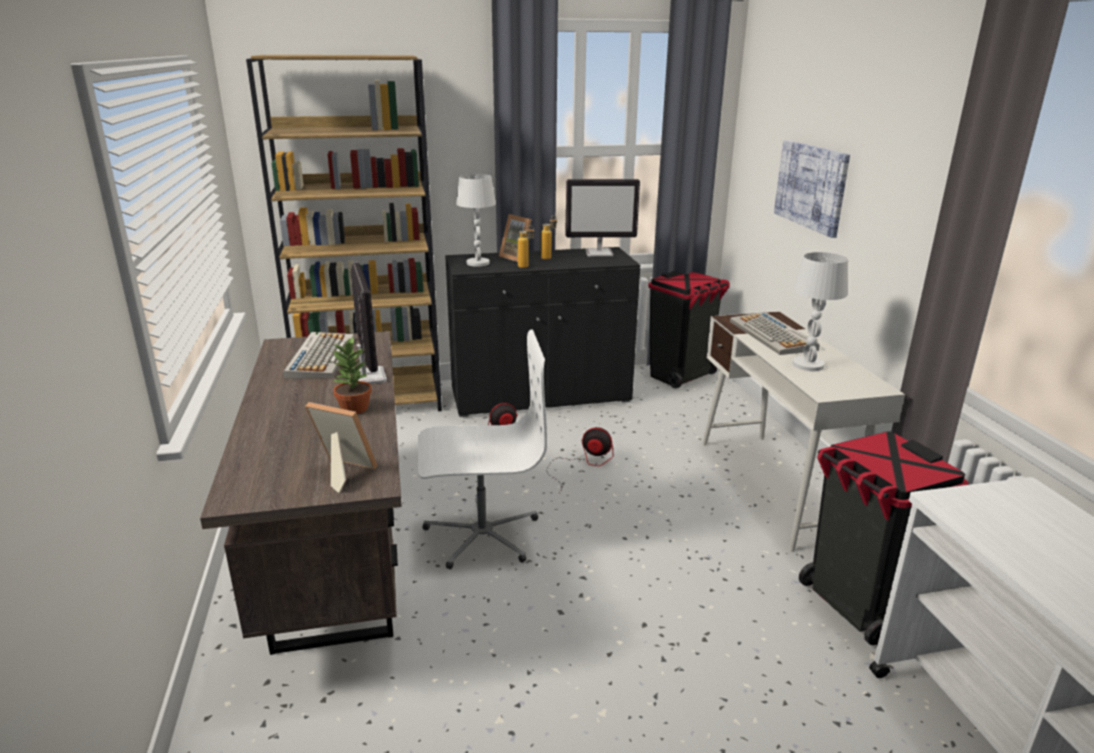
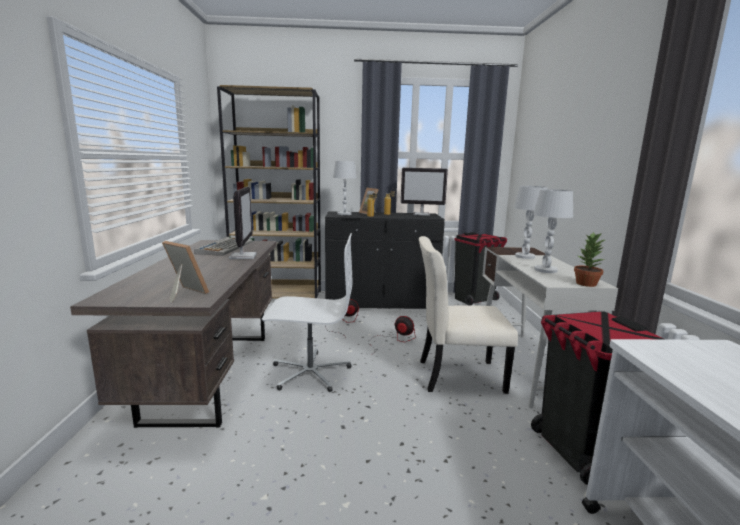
camera: 10 degrees right, 10 degrees down
(354, 409) = (222, 268): potted plant -> potted plant (586, 284)
(687, 514) = (456, 376): none -> beige chair
(773, 335) = (525, 256): keyboard -> white table lamp
(811, 186) = (556, 166): picture -> none

